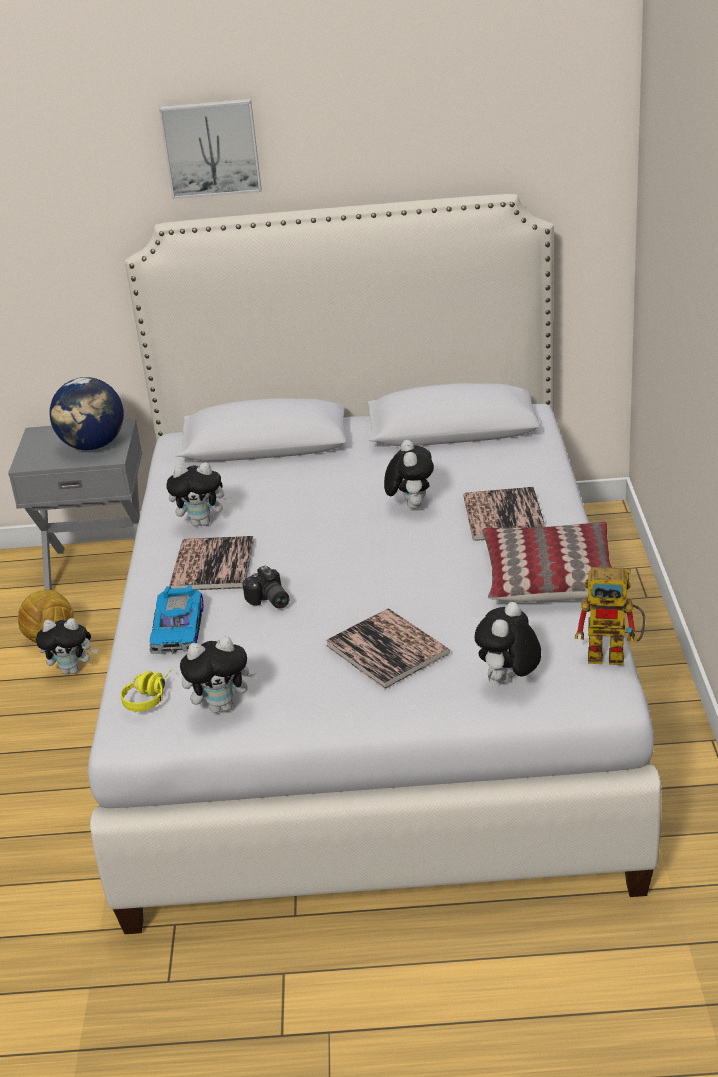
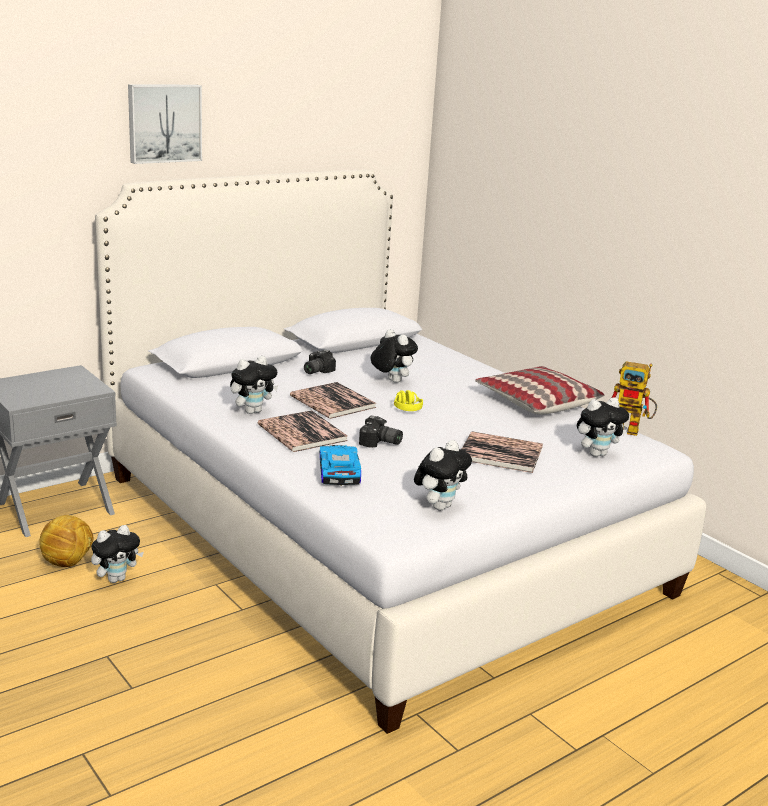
camera: 40 degrees left, 10 degrees down
(93, 446) = (68, 385): globe -> none
(149, 696) = (378, 511): yellow headphones -> yellow headphones (405, 406)
(179, 629) = (338, 470): toy car -> toy car turned 150 degrees counterclockwise
(342, 473) = (315, 371): none -> camera
(503, 515) = (461, 377): book -> book (332, 402)
(508, 681) = (597, 454): plush toy -> plush toy turned 105 degrees counterclockwise
(615, 654) = (632, 430): toy robot -> toy robot turned 45 degrees clockwise

